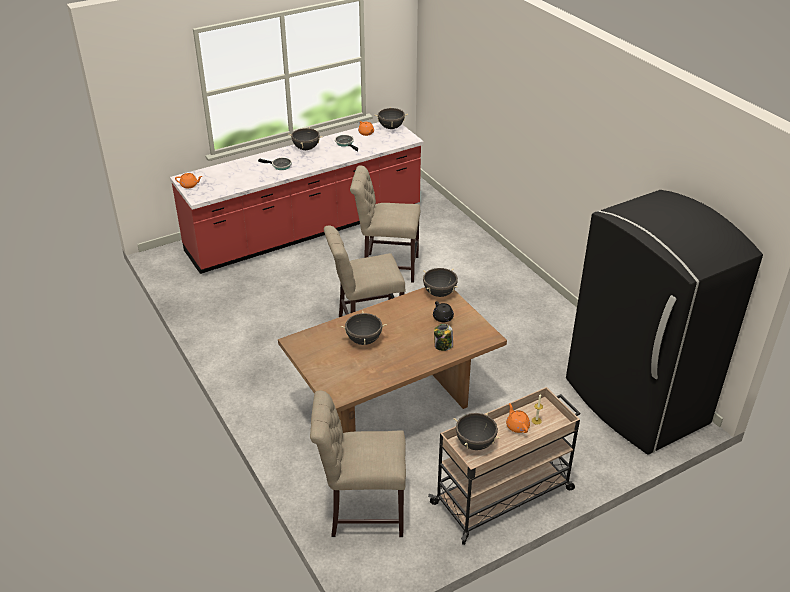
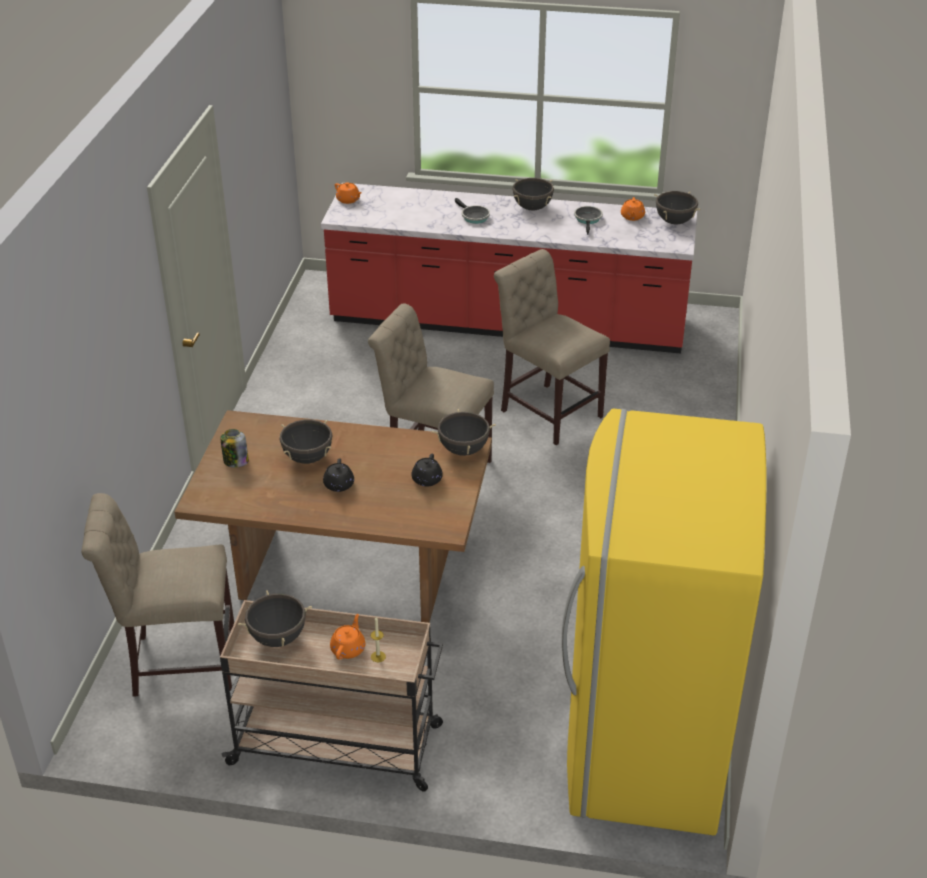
camera: 40 degrees right, 0 degrees up
(362, 511) = (177, 662): beige chair -> beige chair turned 45 degrees counterclockwise
(402, 345) = (339, 485): none -> black teapot
(443, 346) = (381, 511): jar -> jar (235, 461)
(634, 403) = (645, 745): black fridge -> yellow fridge

